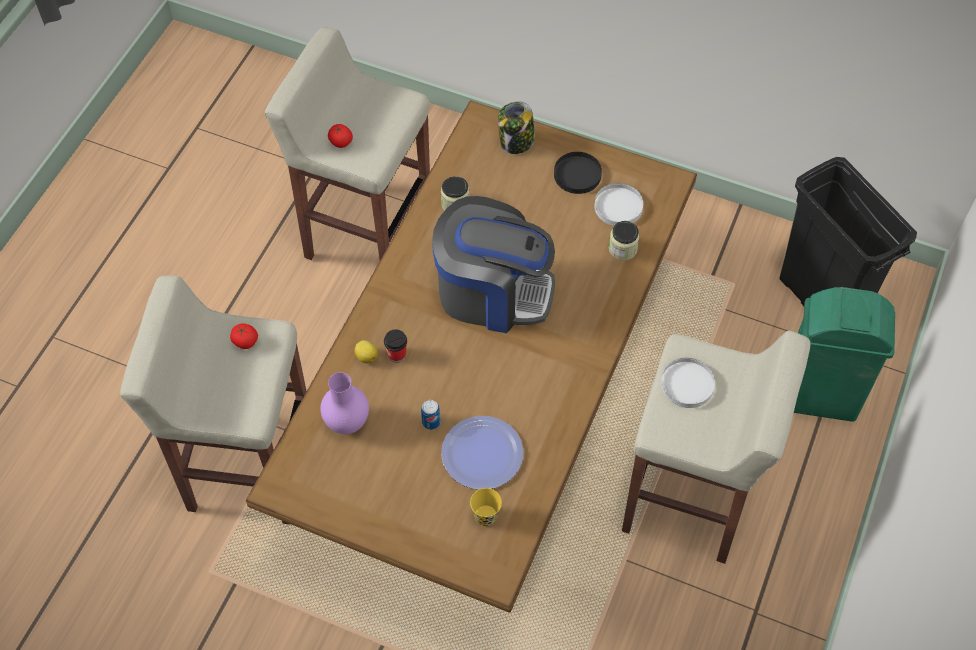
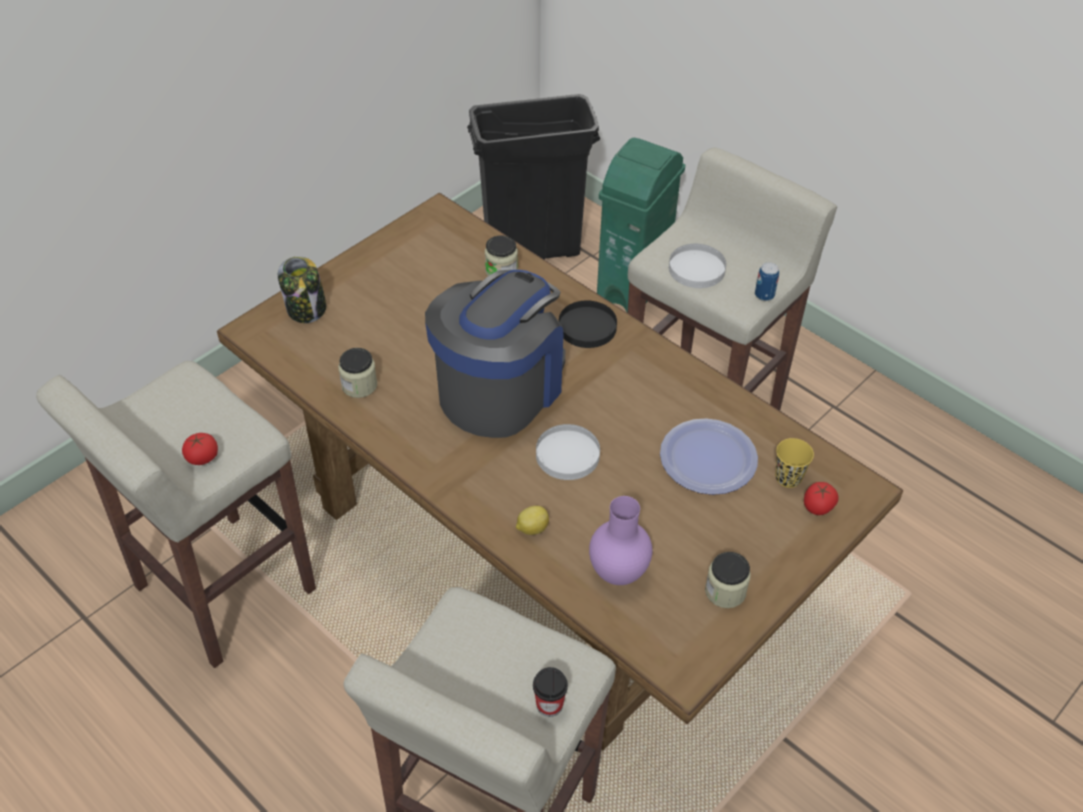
camera: 70 degrees left, 10 degrees down
(245, 342) = (459, 643): tomato -> tomato (818, 507)
(356, 497) = (725, 591): none -> jar
(397, 354) = (543, 498): cup -> cup (549, 704)
(431, 422) = (649, 492): can -> can (764, 295)
(577, 175) = (384, 275): black plate -> black plate (587, 327)
(618, 206) = (446, 257): white plate -> white plate (567, 454)

